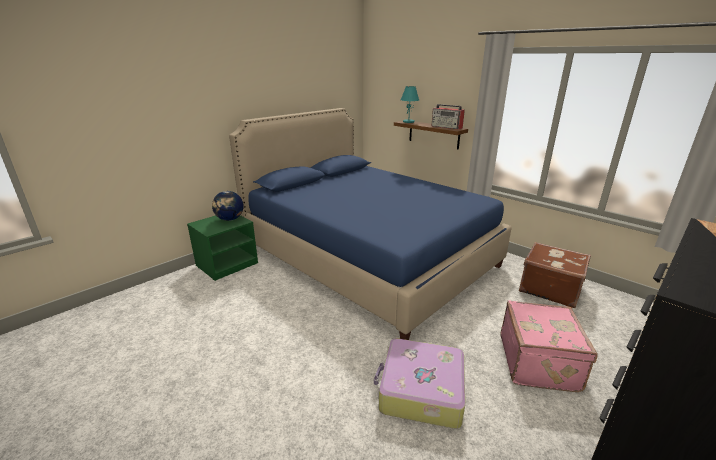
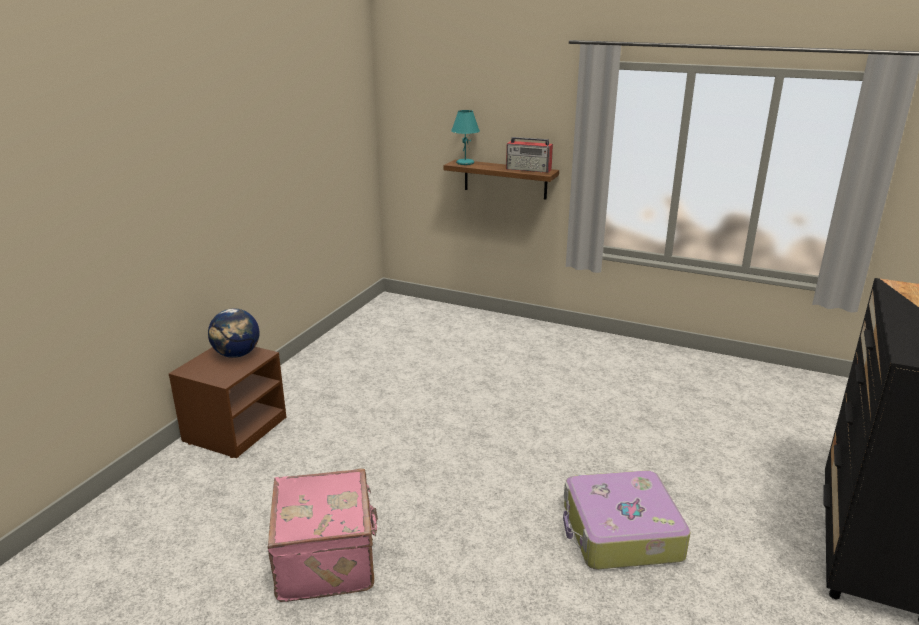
camera: 20 degrees left, 0 degrees up
(227, 264) = (235, 429): green nightstand -> brown nightstand
(368, 256) = (449, 376): blue bed -> none
(539, 363) = (730, 469): pink suitcase -> pink suitcase (328, 559)
(549, 289) = (701, 377): brown suitcase -> none

